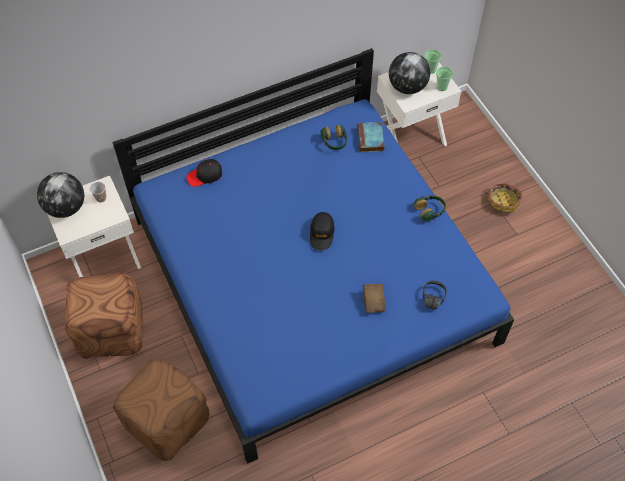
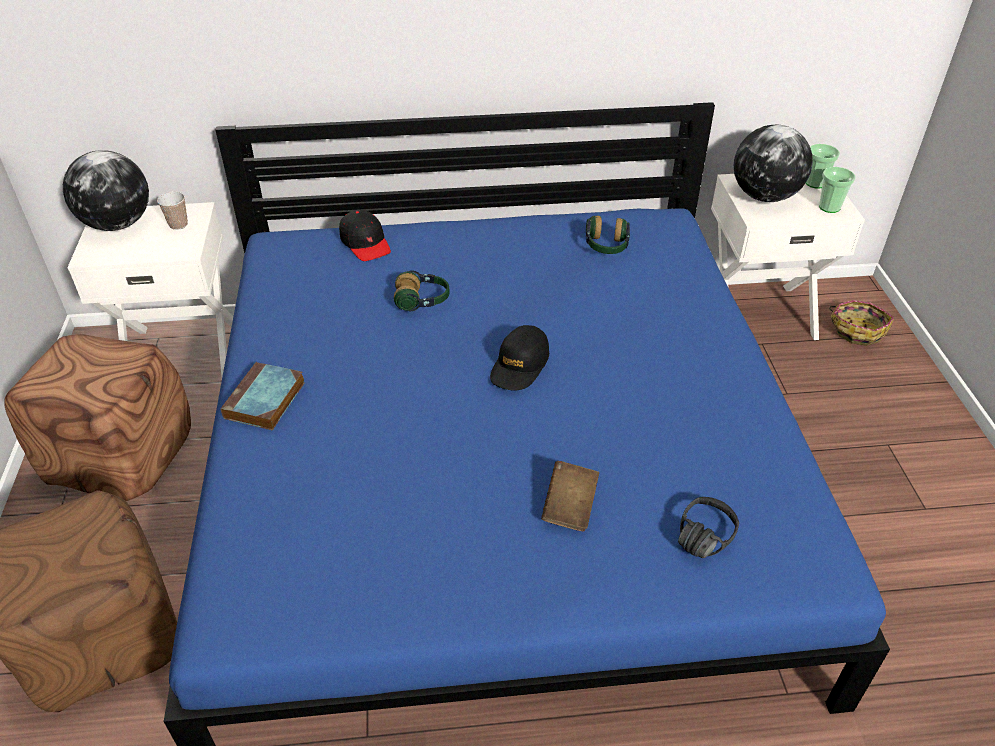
camera: 20 degrees right, 15 degrees down
(205, 176) = (365, 243): black cap -> black cap turned 120 degrees counterclockwise
(371, 139) = (673, 256): book -> book (265, 401)
(430, 211) = (749, 382): headphones -> headphones (422, 301)
(503, 201) = (907, 447): basket -> basket (857, 330)

